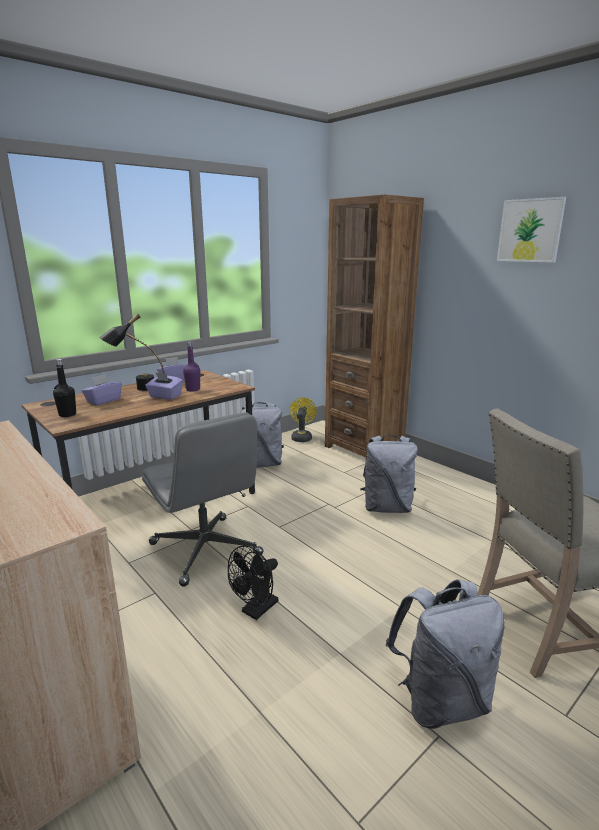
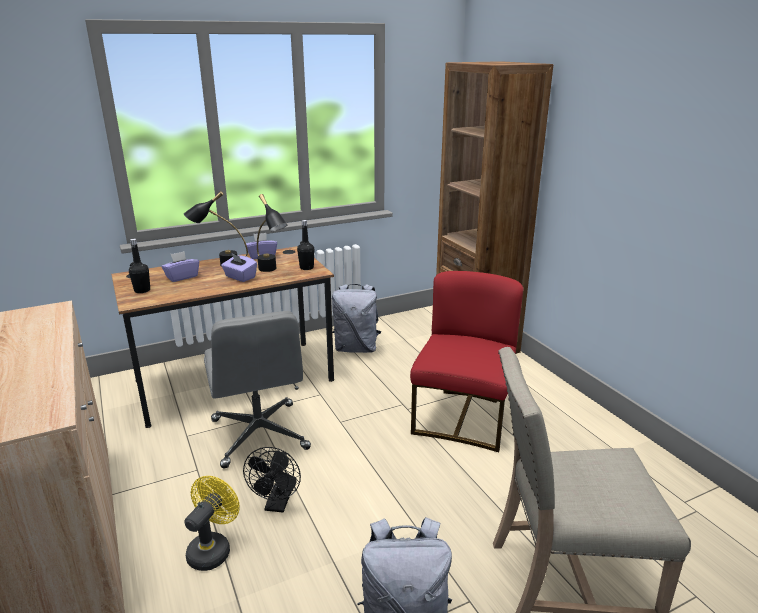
camera: 15 degrees right, 5 degrees up
(193, 389) = (271, 271): purple bottle -> black table lamp
(225, 385) = (306, 268): none -> black bottle
(256, 610) = (277, 504): black fan -> black fan turned 45 degrees counterclockwise
(302, 437) = (414, 321): yellow fan -> yellow fan (213, 548)
(387, 507) = (463, 418): grey backpack -> red chair
(530, 230) = (657, 118): picture -> none

